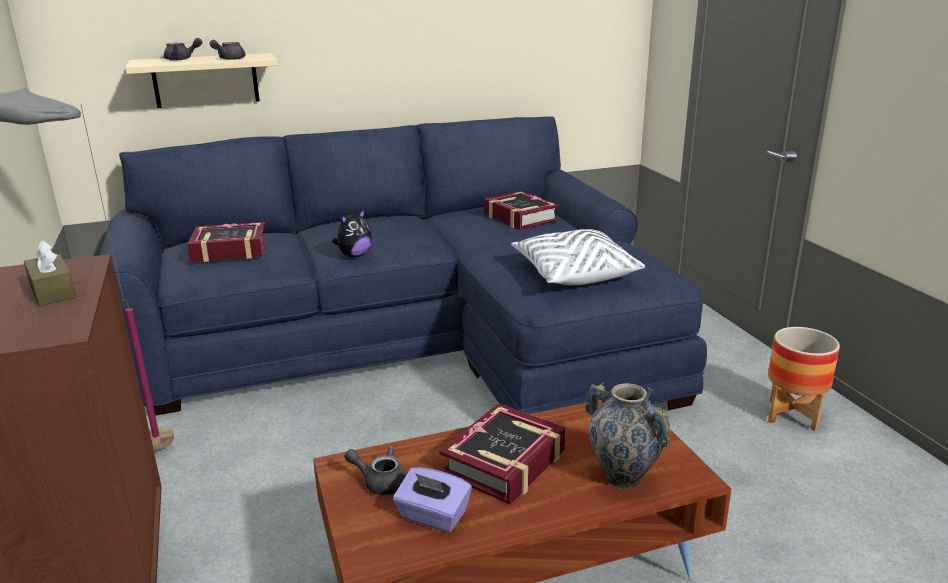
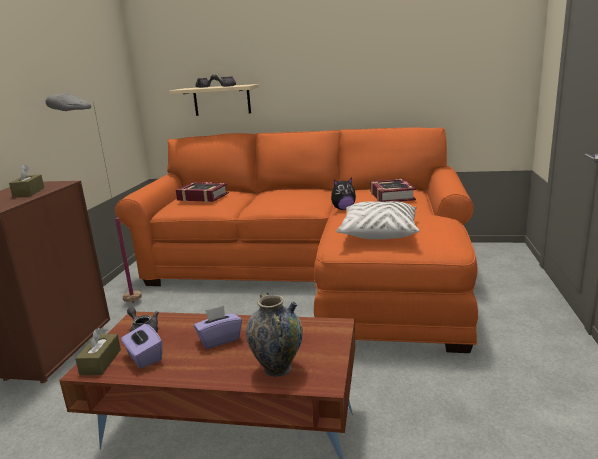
camera: 30 degrees right, 5 degrees down
(354, 255) = (265, 207): plush toy -> plush toy (343, 209)
(376, 542) = (100, 362): none -> brown tissue box
(417, 342) = (316, 274): blue sofa -> orange sofa
(505, 462) = (219, 339): book -> purple tissue box
(793, 415) = (555, 382): planter -> none

